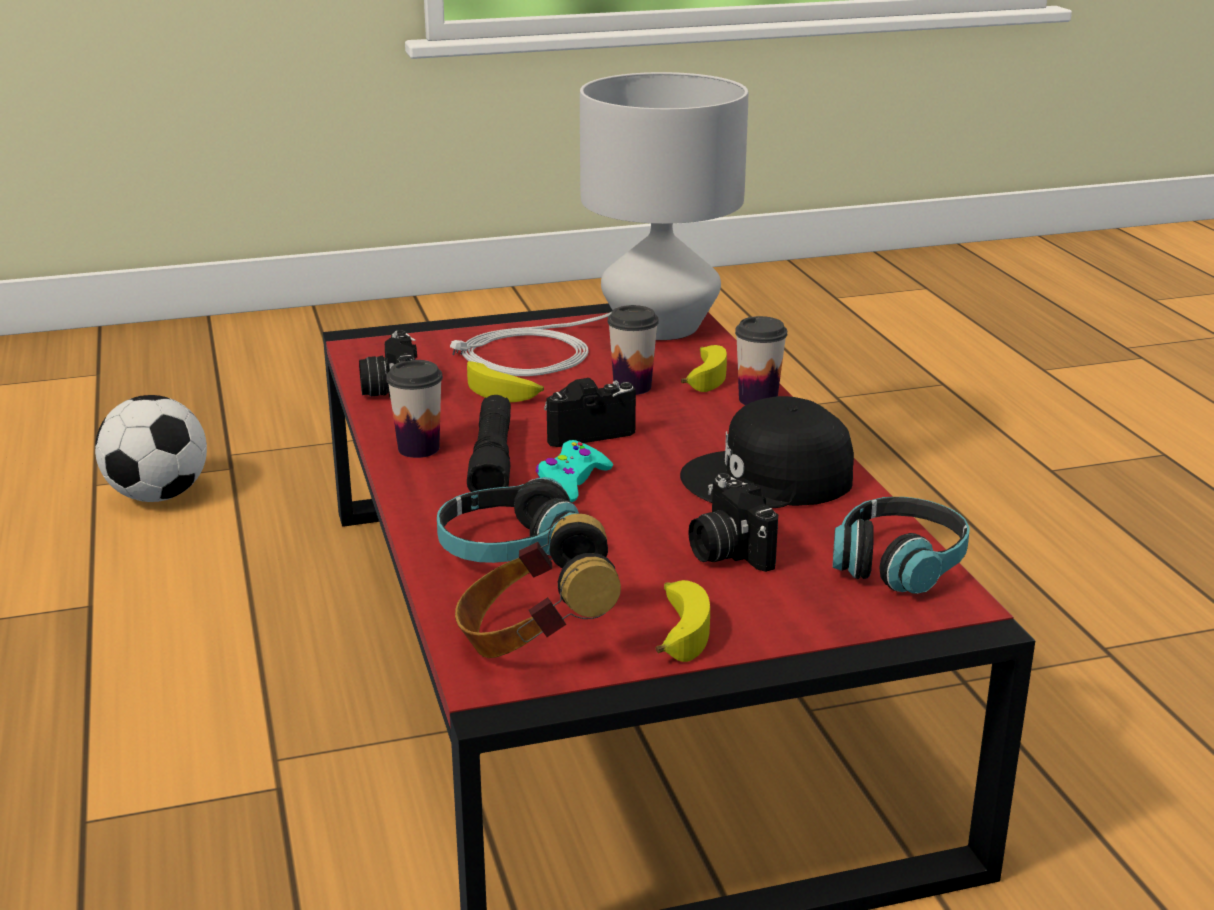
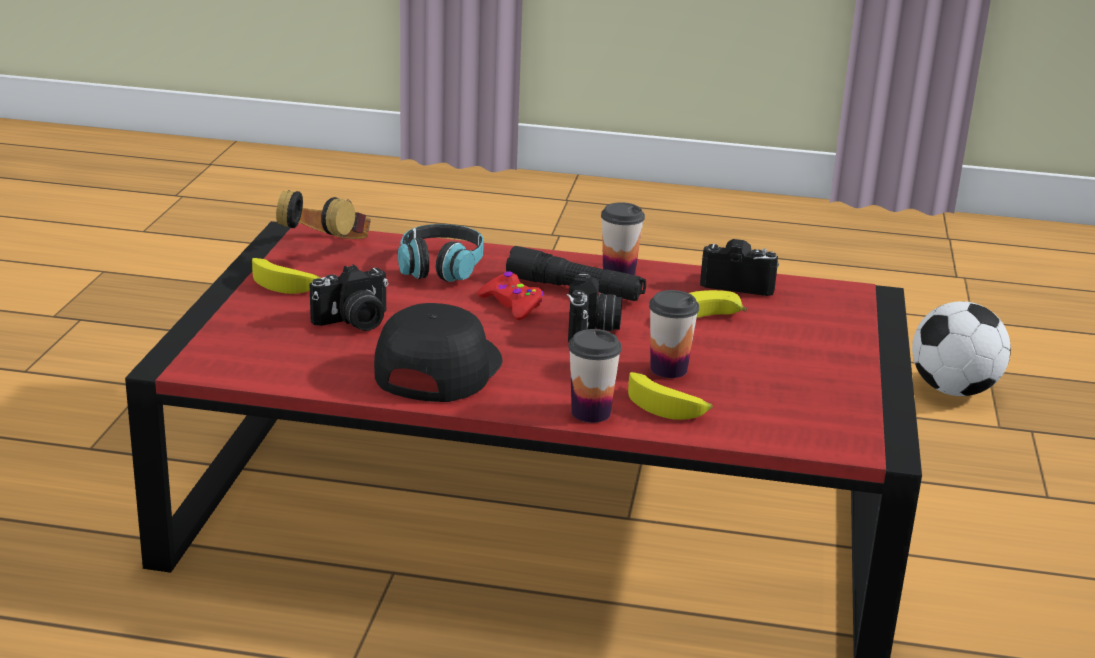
camera: 115 degrees right, 0 degrees up
(572, 481) = (512, 304): turquoise game controller -> red game controller
(608, 336) = (807, 393): grey table lamp -> none
(726, 551) = (354, 322): camera -> camera turned 150 degrees clockwise
(899, 564) = (263, 368): headphones -> none

